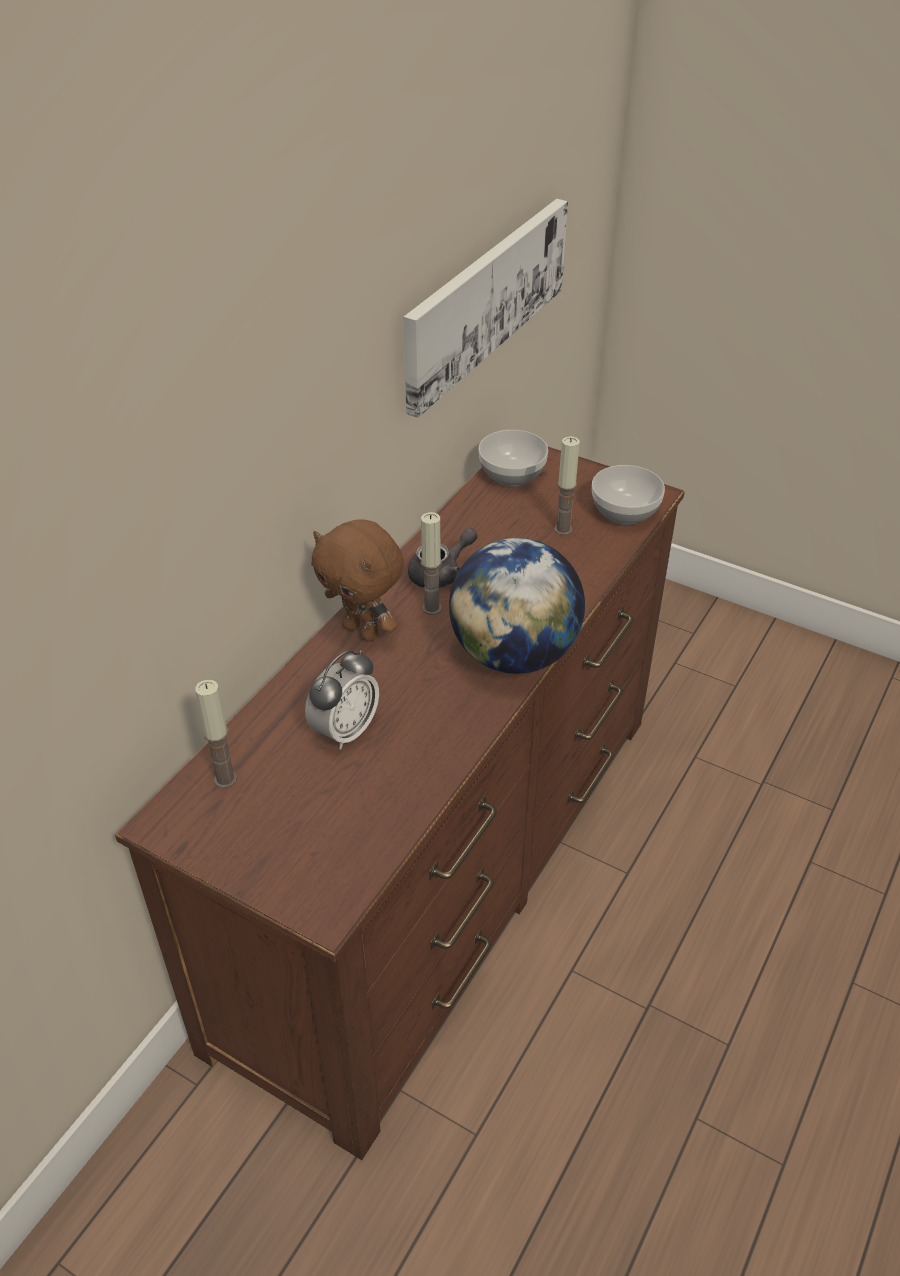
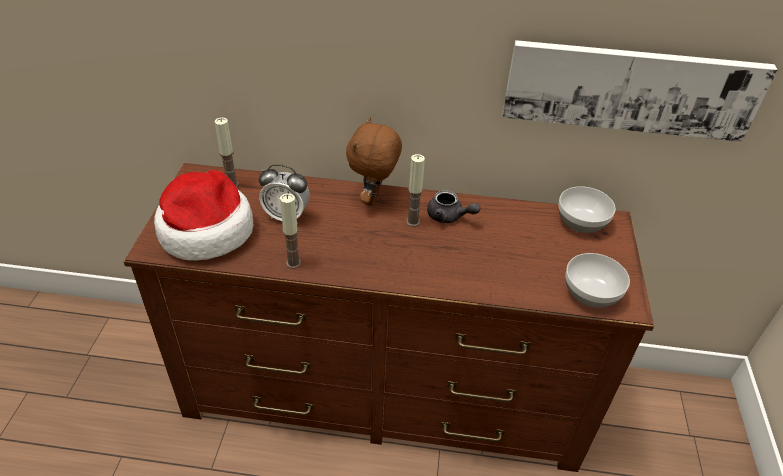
camera: 65 degrees right, 0 degrees up
(322, 833) = (205, 230): none -> hat
(514, 654) = (392, 271): globe -> none
(563, 529) = (541, 264): candle -> candle (293, 263)

